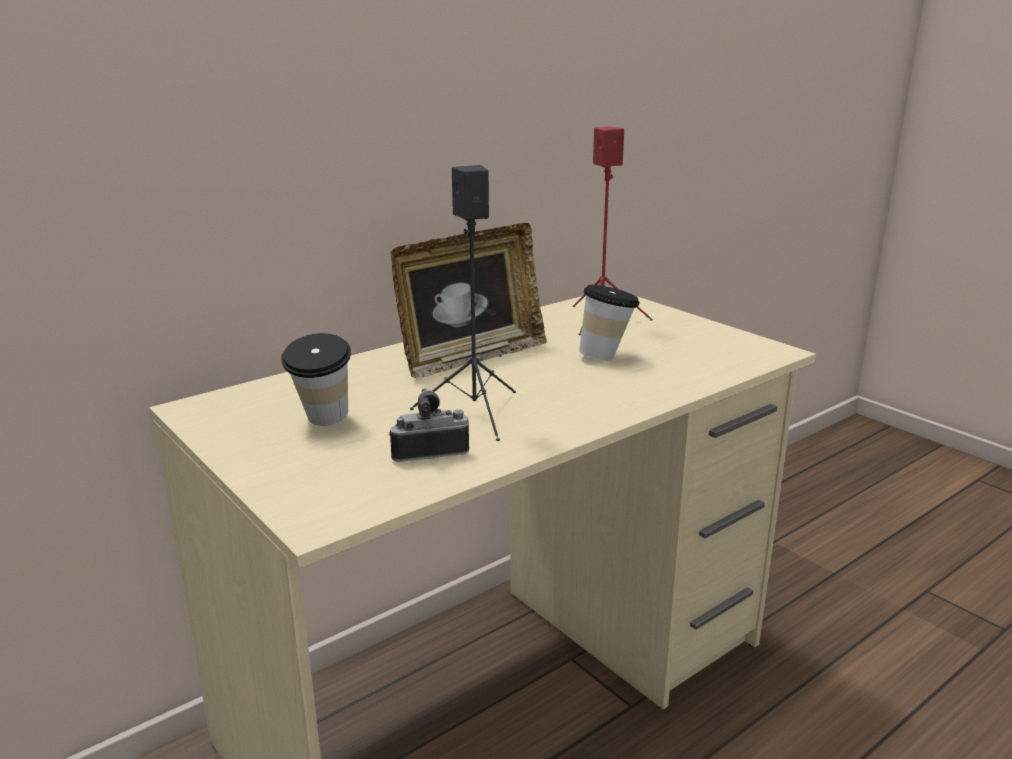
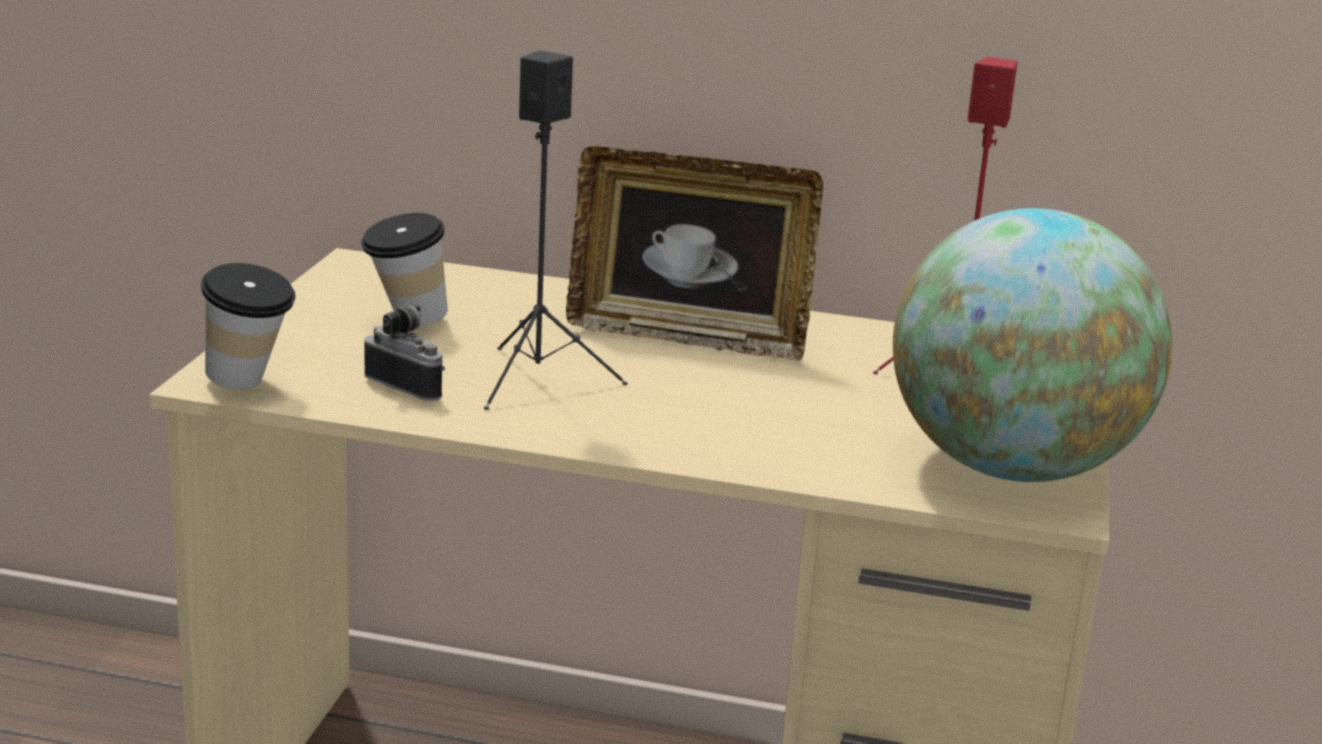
camera: 50 degrees right, 0 degrees up
(607, 356) = (827, 405): cup -> cup (249, 385)
(723, 345) = (1012, 467): none -> globe

